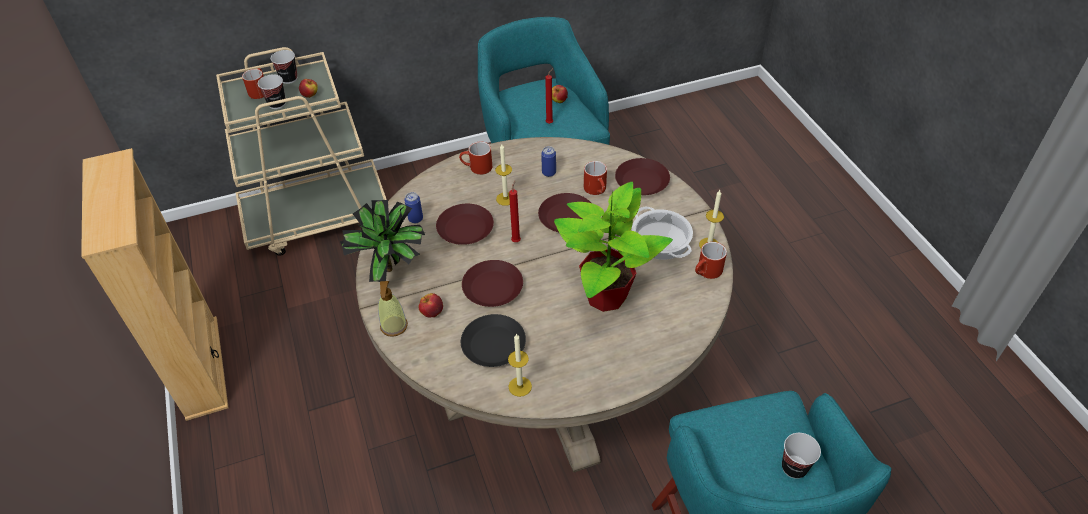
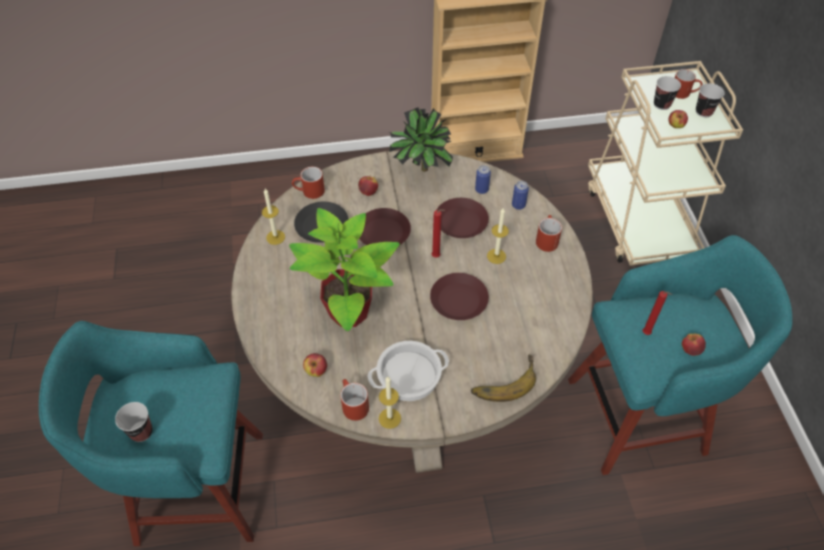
camera: 100 degrees right, 5 degrees up
(394, 326) = (362, 169): soap dispenser -> none
(549, 173) = (530, 297): can -> can (518, 205)
(597, 190) = (495, 334): red mug -> red mug (309, 192)
(642, 181) = (502, 380): brown plate -> banana
(683, 306) = (316, 371): none -> apple

